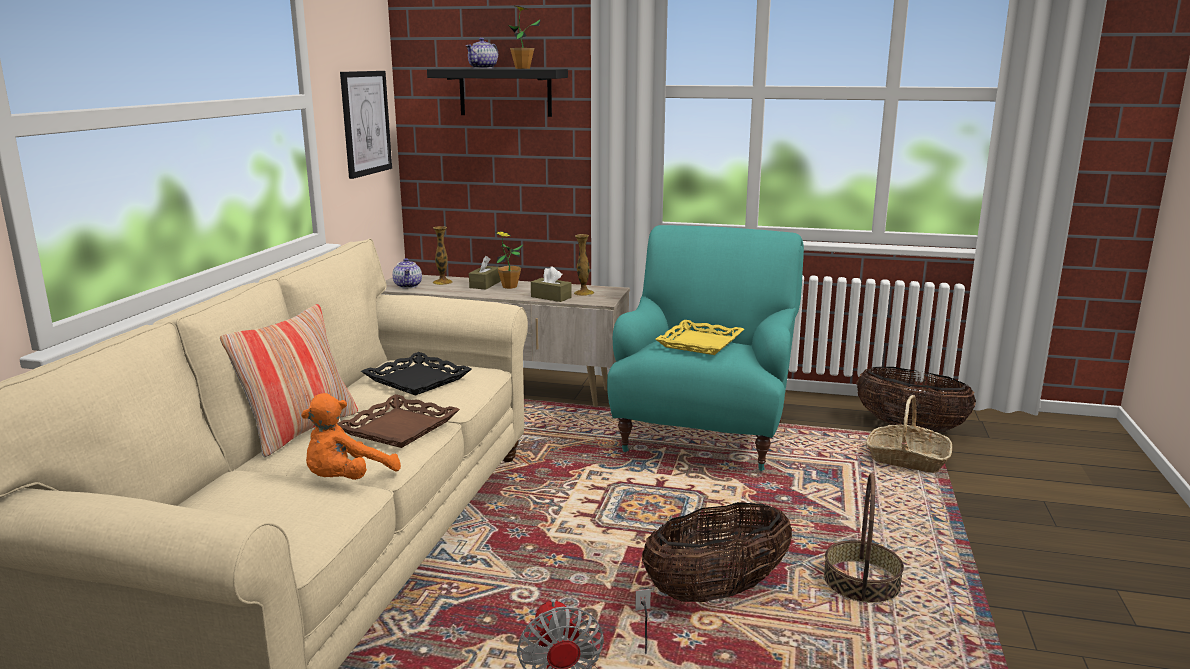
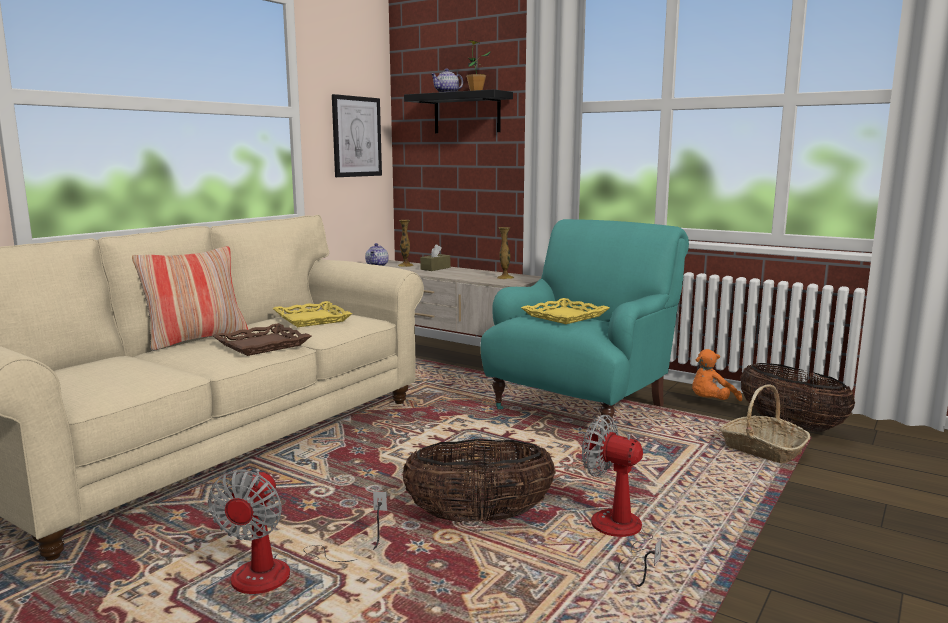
camera: 20 degrees right, 5 degrees down
(346, 480) = (185, 369): orange plush toy -> orange plush toy (711, 402)
(418, 380) = (312, 319): black tray -> yellow tray
(509, 287) = (452, 270): potted plant -> none
(551, 297) = (474, 278): brown tissue box -> none
(861, 583) = (621, 536): basket -> fan

